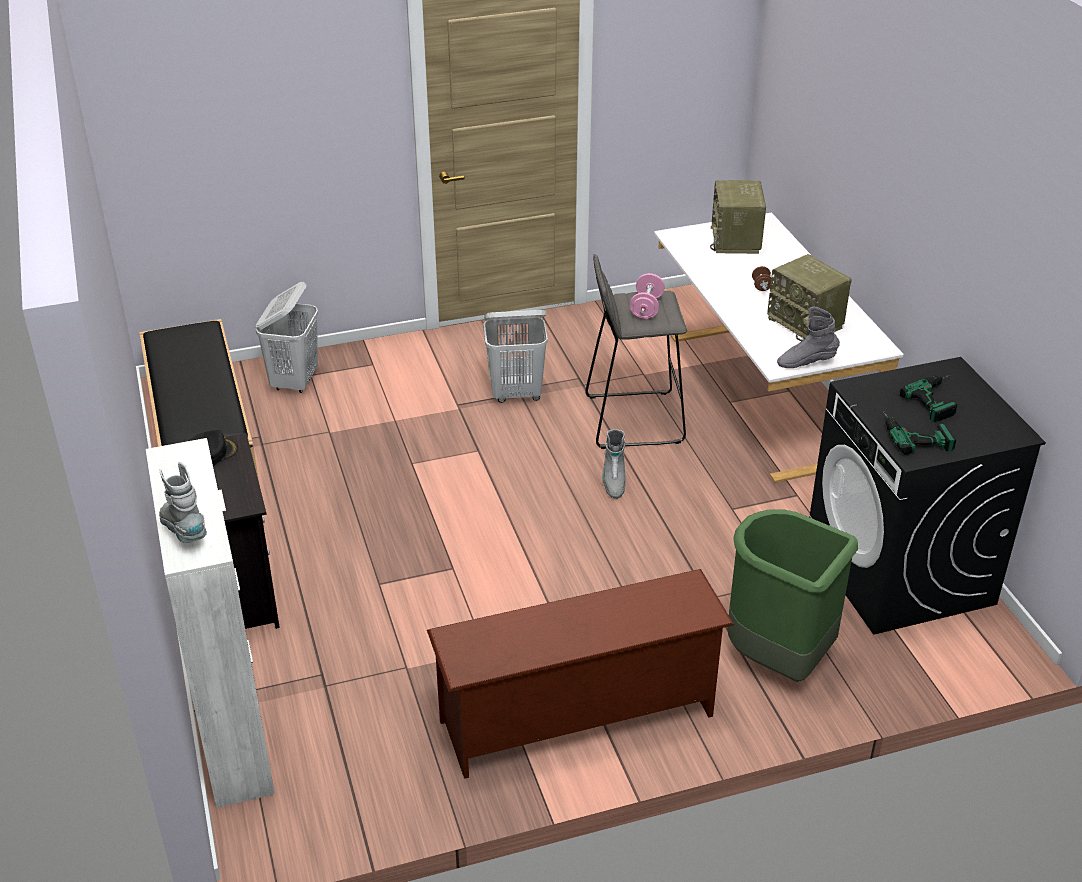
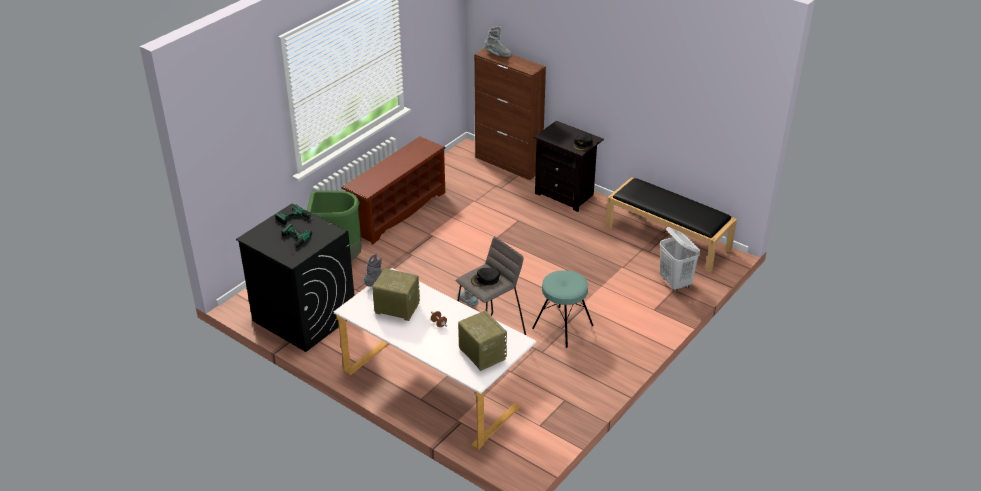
camera: 145 degrees right, 0 degrees up
(233, 731) = (508, 164): white cabinet -> brown cabinet
(516, 394) = (562, 327): white laundry basket -> turquoise stool
(646, 308) = (485, 279): pink dumbbell -> black cap

